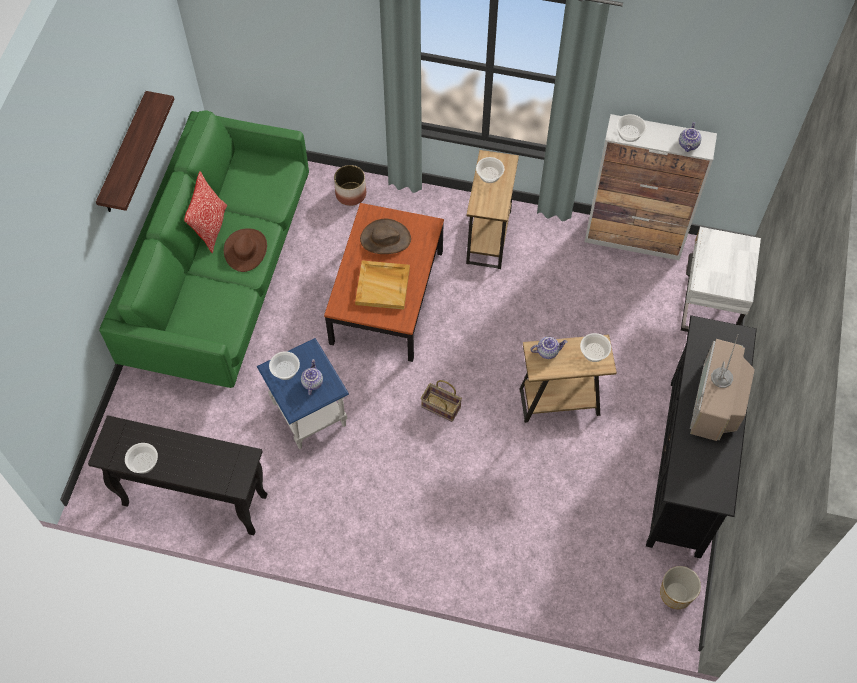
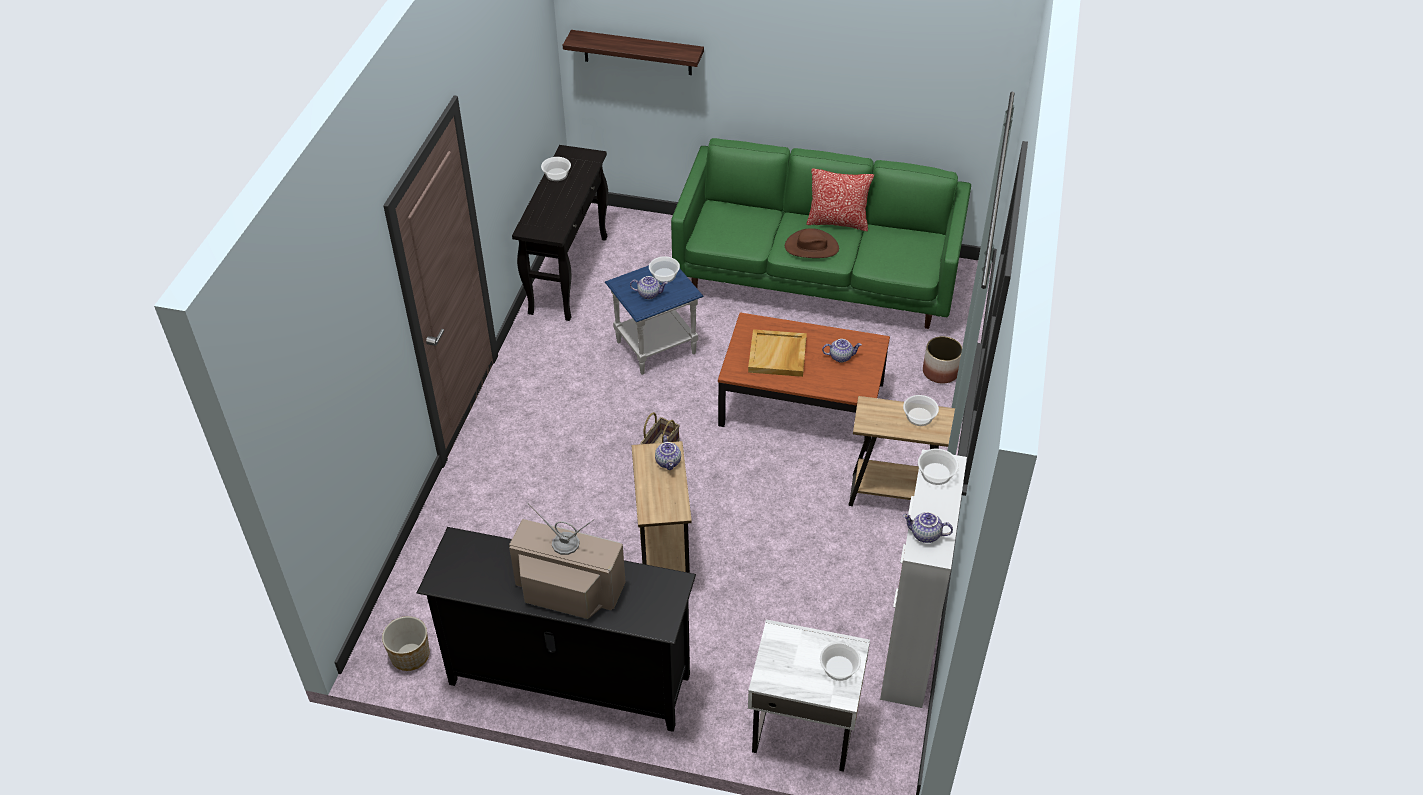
camera: 90 degrees right, 15 degrees down
(125, 155) = (841, 82): shelf -> shelf (637, 52)
(385, 239) = (841, 356): brown hat -> teapot
(594, 352) = (666, 505): bowl -> bowl (839, 668)

